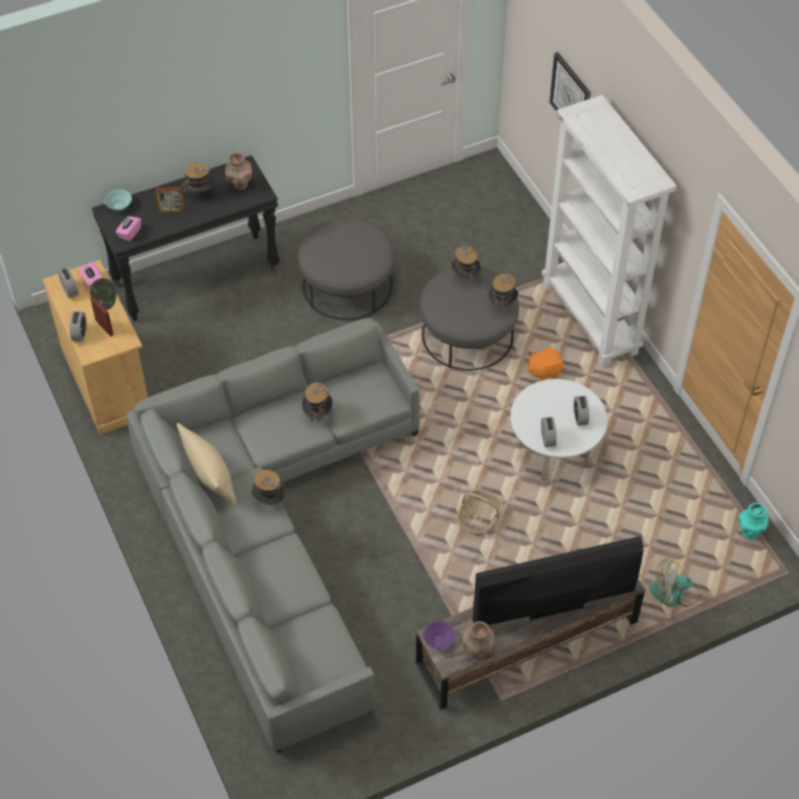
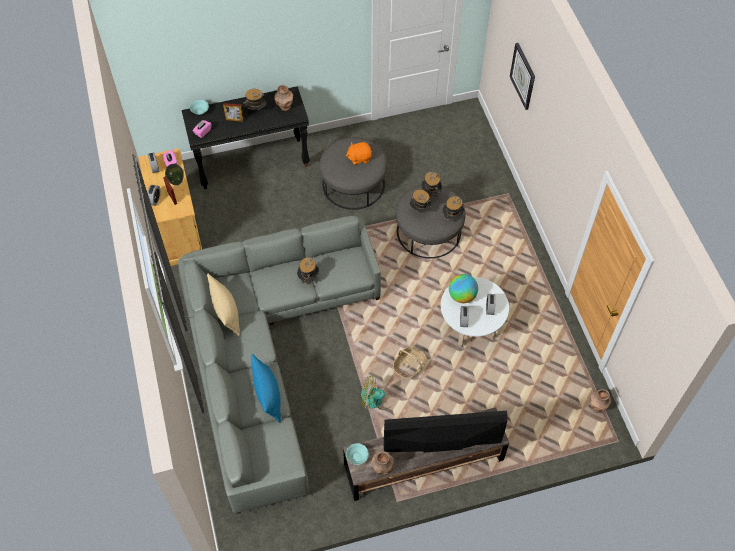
camera: 10 degrees right, 5 degrees up
(269, 501) = (262, 336): hat -> hat (419, 210)
(294, 577) = (268, 394): none -> blue pillow
(438, 641) = (357, 457): purple bowl -> turquoise bowl
(538, 406) = (462, 296): none -> globe
(544, 371) = (476, 266): orange plush toy -> orange plush toy (359, 158)
(591, 319) = (517, 232): white bookcase -> none
(674, 593) = (534, 443): fan -> fan (377, 399)
(749, 532) = (597, 407): turquoise vase -> brown vase

